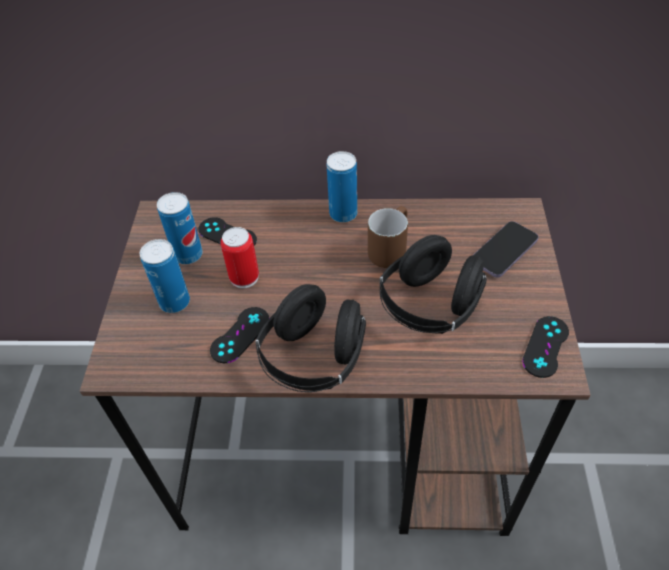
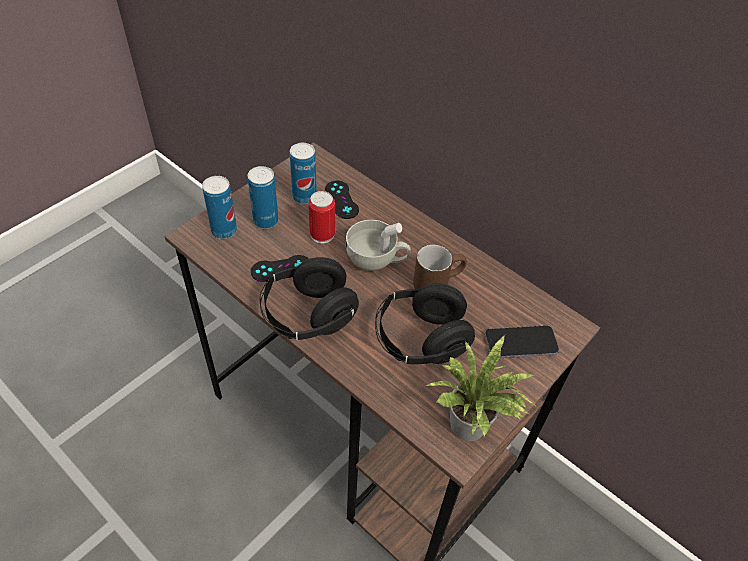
camera: 35 degrees right, 0 degrees up
(318, 265) = (377, 260): none -> white cup
(343, 214) = (432, 237): can -> can (224, 230)
(545, 346) = (470, 429): black game controller -> potted plant

